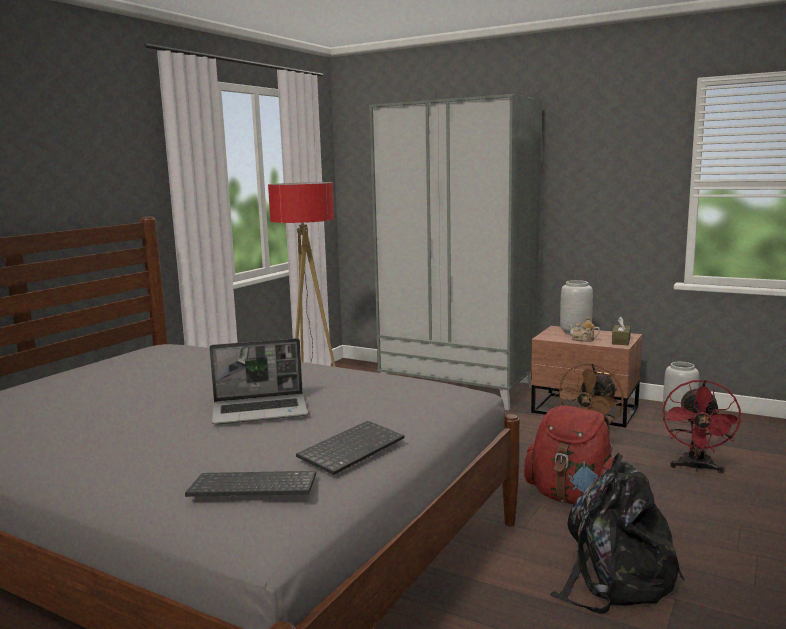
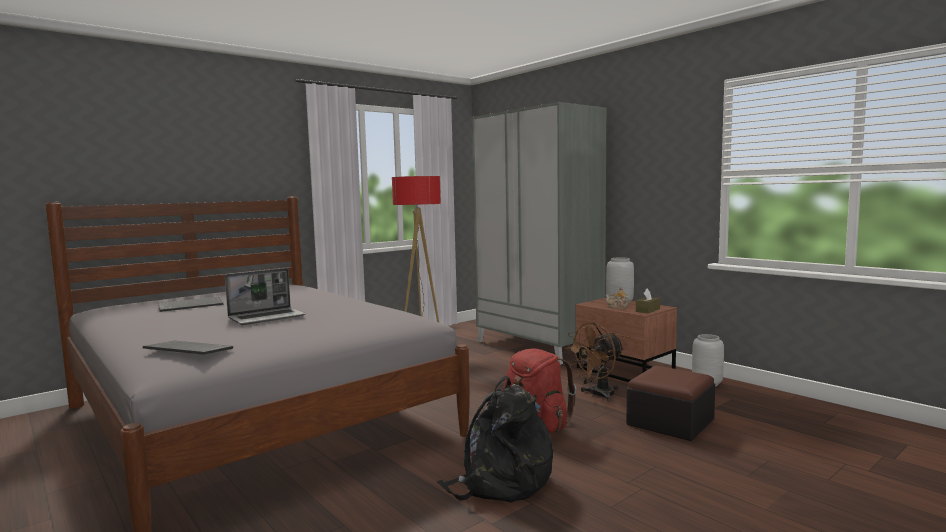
camera: 20 degrees right, 5 degrees down
(261, 411) = (267, 317): laptop -> laptop turned 45 degrees counterclockwise
(351, 448) = (279, 339): keyboard -> keyboard (191, 305)
(696, 468) = (670, 422): red fan -> ottoman

